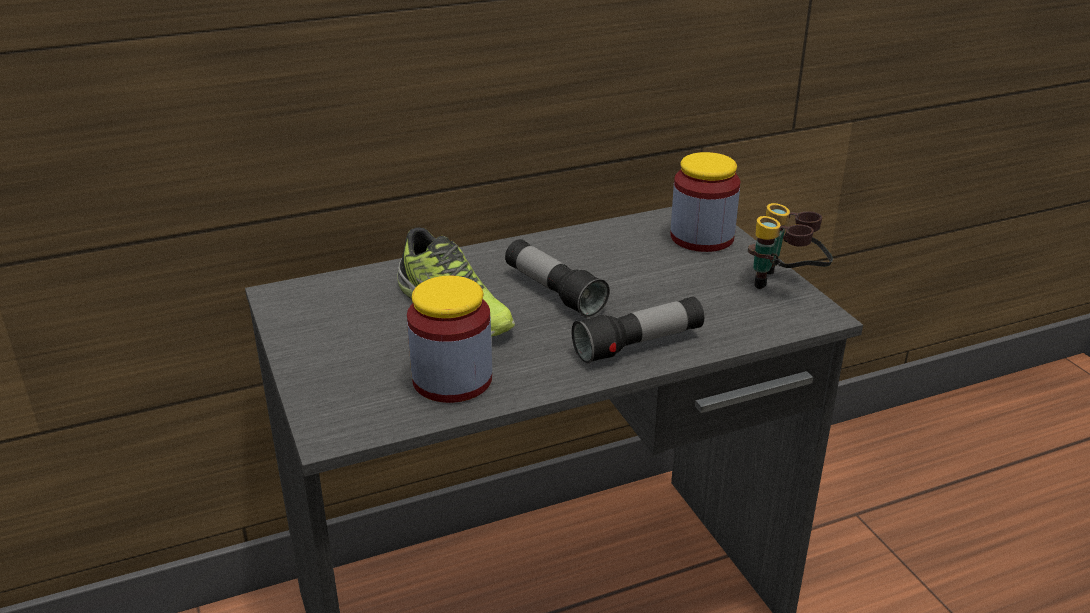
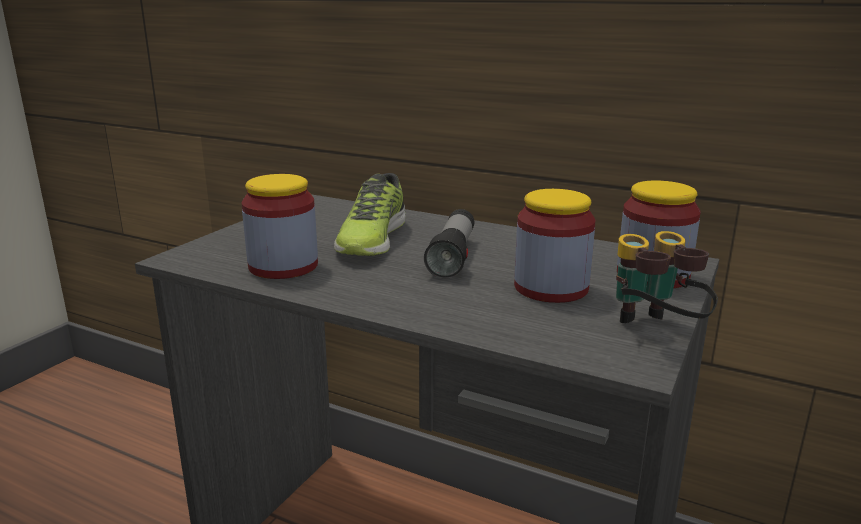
camera: 50 degrees right, 10 degrees down
(638, 345) = (430, 305): flashlight -> none
(671, 283) = (551, 288): none -> jar

